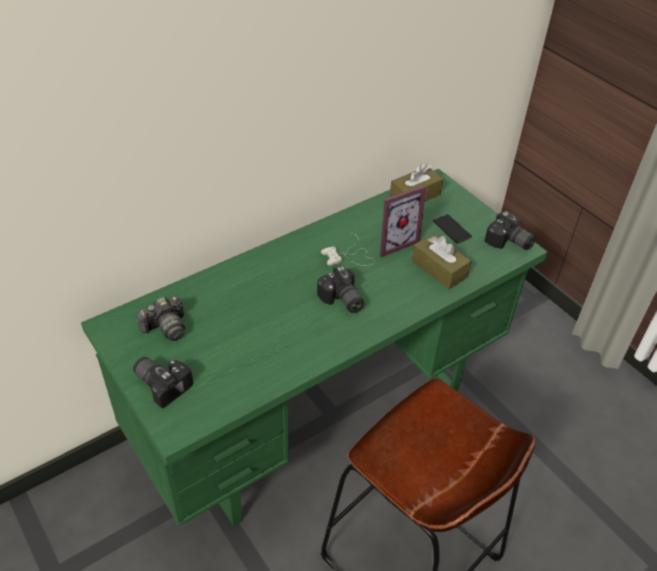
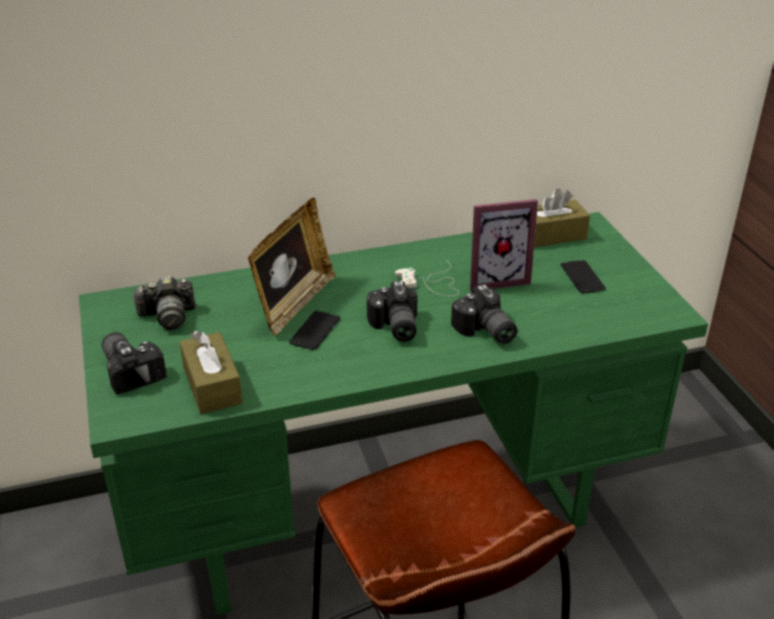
camera: 20 degrees right, 10 degrees down
(258, 295) = (294, 303): none -> picture frame
(285, 316) = (315, 331): none -> phone
(439, 269) = (542, 316): brown tissue box -> brown tissue box (212, 385)
(508, 243) = (655, 304): camera -> camera (484, 331)

